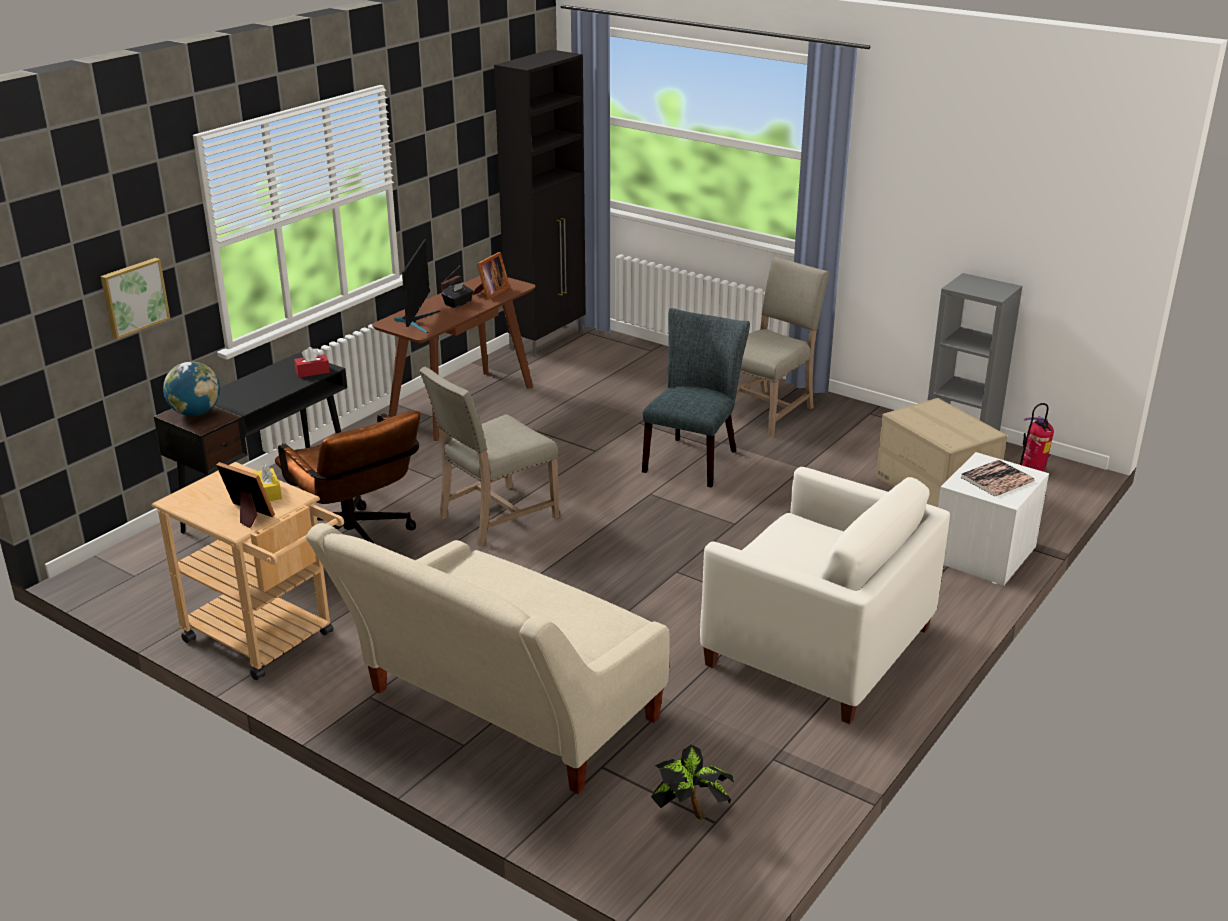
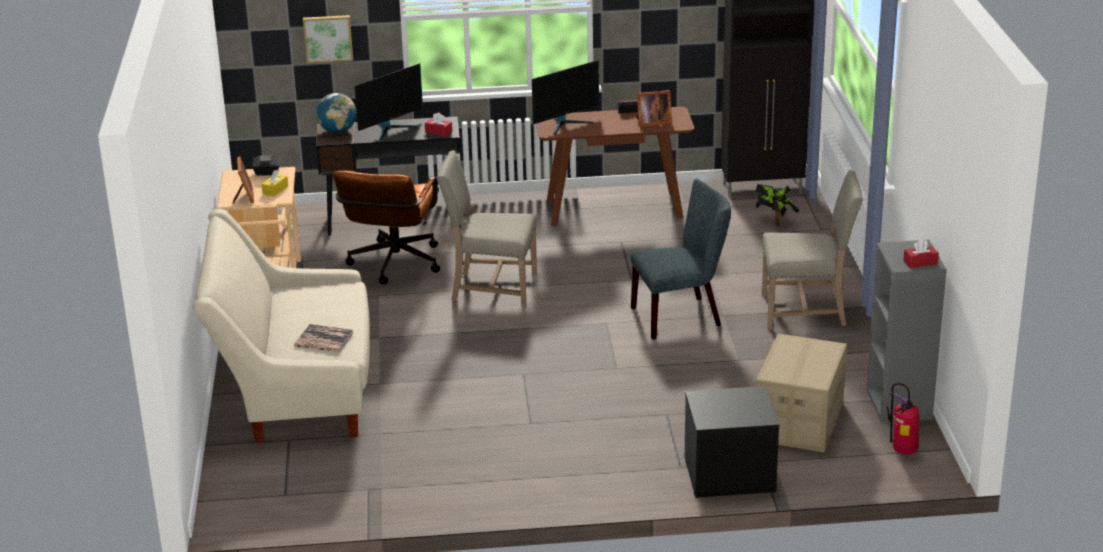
camera: 50 degrees right, 0 degrees up
(252, 388) = (390, 129): none -> monitor
(458, 303) = (615, 122): black tissue box -> black tissue box (267, 173)
(690, 812) = (284, 483): potted plant -> potted plant (775, 222)
(818, 646) = (510, 457): white armchair -> none
(984, 555) = (728, 476): white nightstand -> black nightstand
(996, 479) = (732, 408): book -> book (324, 339)
(999, 288) = (920, 262): none -> red tissue box

